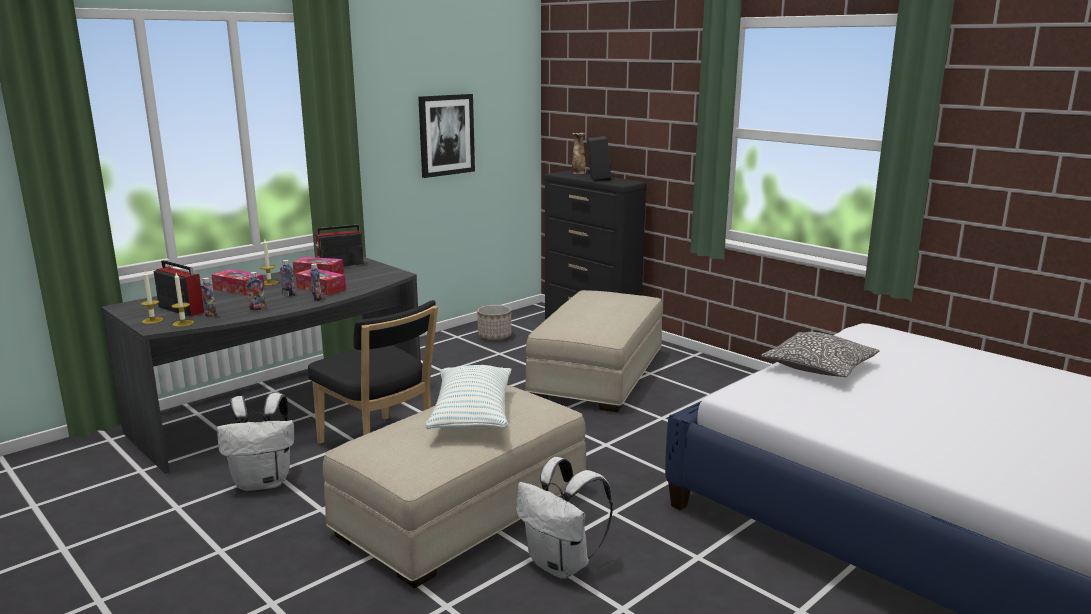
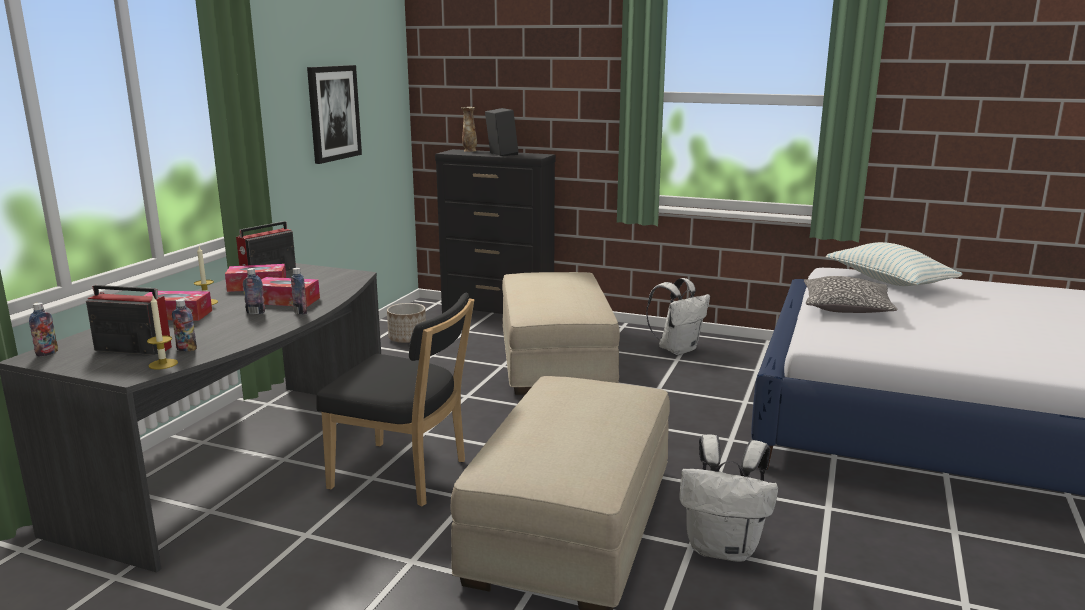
camera: 25 degrees left, 0 degrees up
(152, 320) = (111, 367): candle -> none
(257, 309) = (240, 333): bottle -> bottle (47, 353)
(264, 482) = (306, 548): white backpack -> white backpack (677, 349)
(472, 415) = (571, 411): pillow -> pillow (889, 281)

